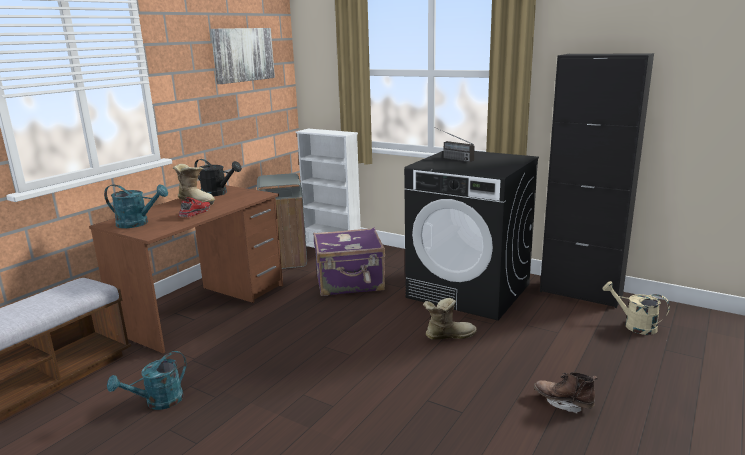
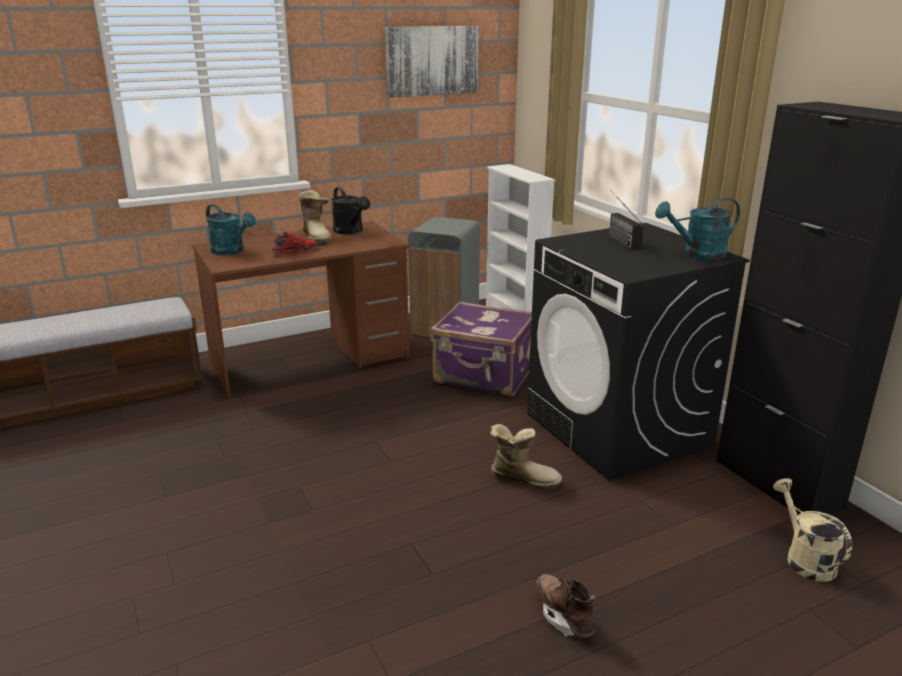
camera: 30 degrees right, 5 degrees up
(158, 402) = (177, 444): turquoise watering can -> turquoise watering can (697, 254)

